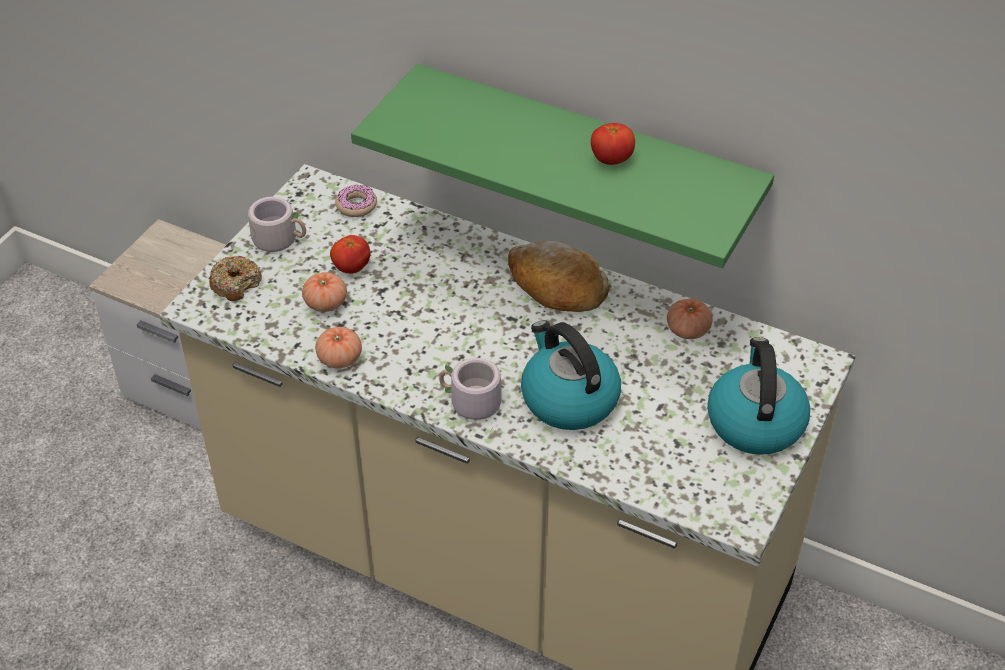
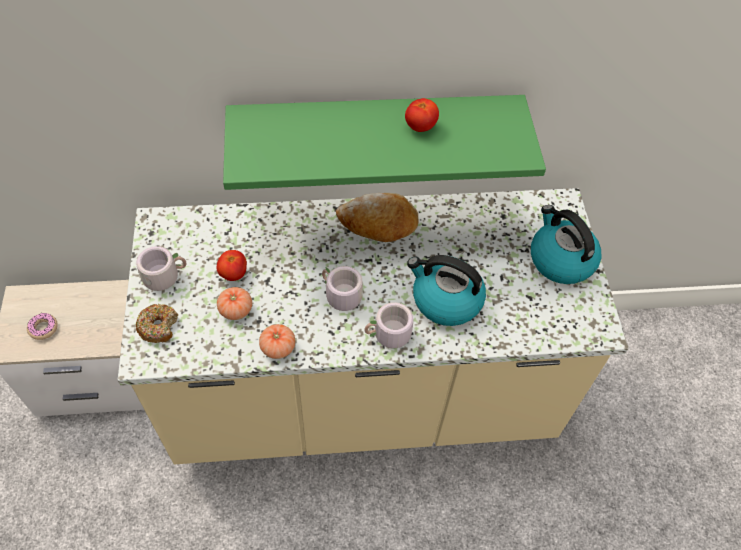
camera: 35 degrees left, 10 degrees up
(356, 205) = (200, 224): donut -> donut (43, 328)
(447, 340) = (339, 296): none -> grey mug
(688, 330) = (478, 216): tomato -> none

